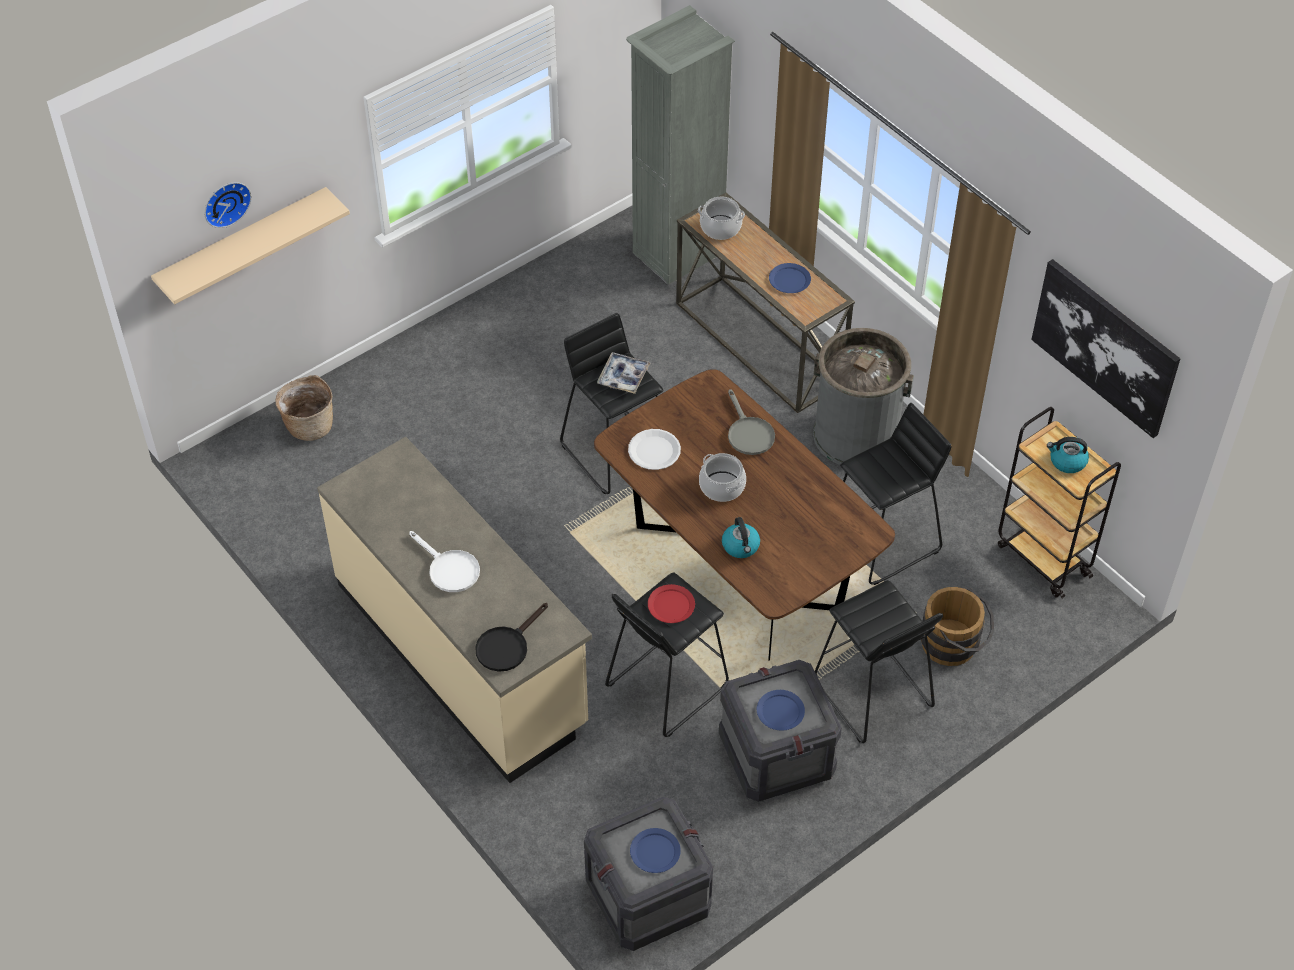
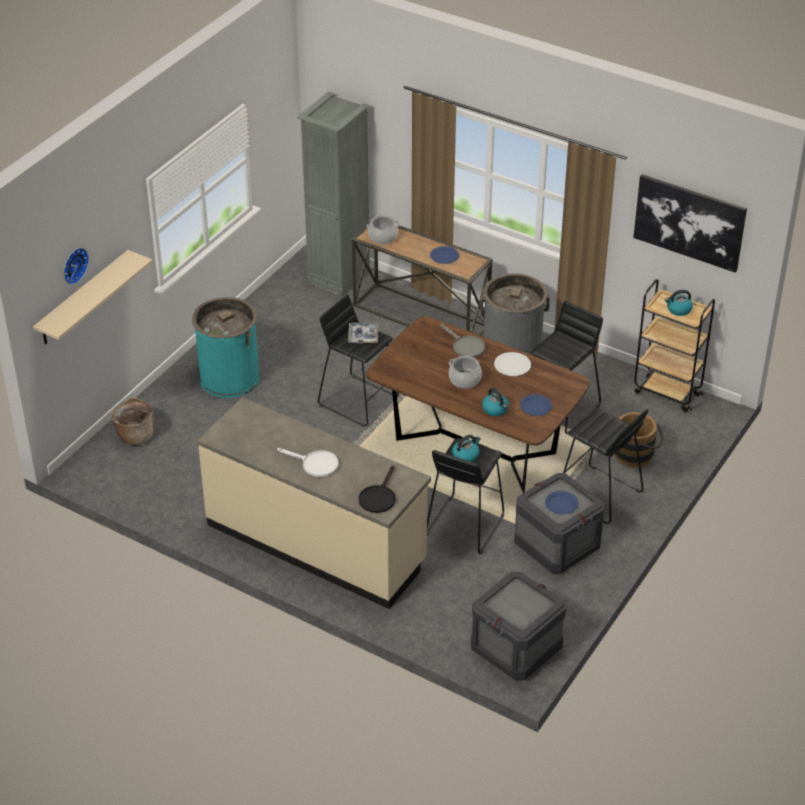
camera: 20 degrees left, 10 degrees down
(466, 371) = (229, 377): none -> turquoise trash can
(654, 451) = (409, 370): white plate -> white plate (512, 365)
(655, 852) = (523, 603): blue plate -> blue plate (535, 407)
(670, 605) = (466, 455): red plate -> kettle

